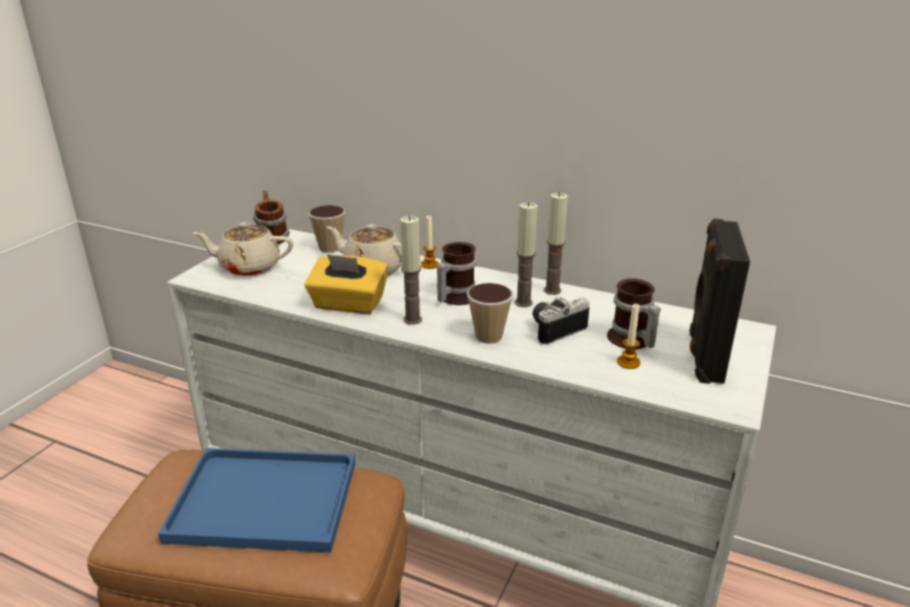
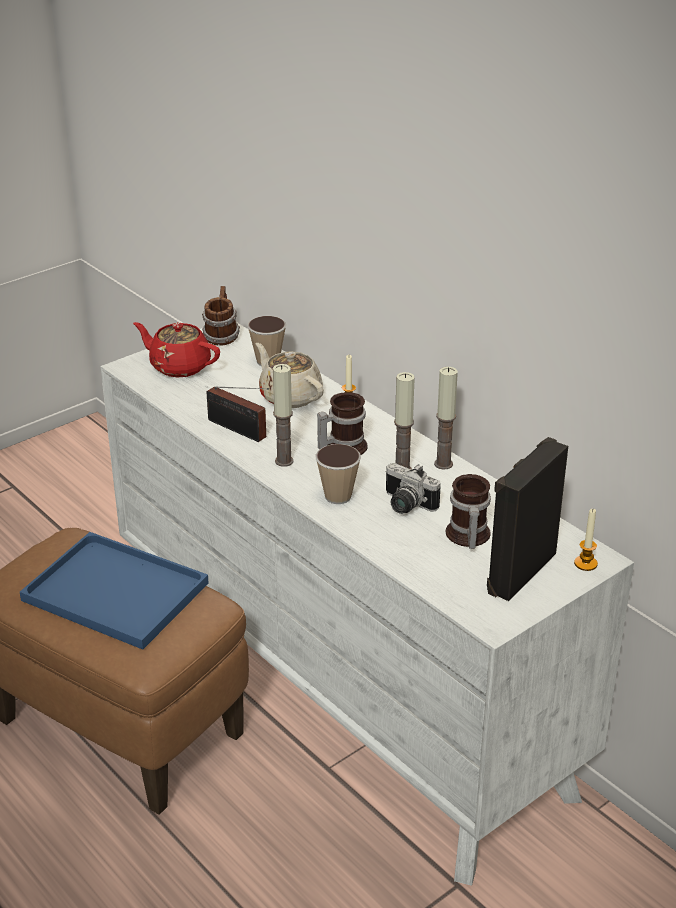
camera: 25 degrees right, 5 degrees up
(248, 267) = (179, 366): beige teapot -> red teapot
(348, 304) = (239, 430): yellow tissue box -> radio
(554, 329) = (405, 505): camera -> camera turned 135 degrees counterclockwise
(628, 362) = (441, 556): candle -> candle (585, 563)

